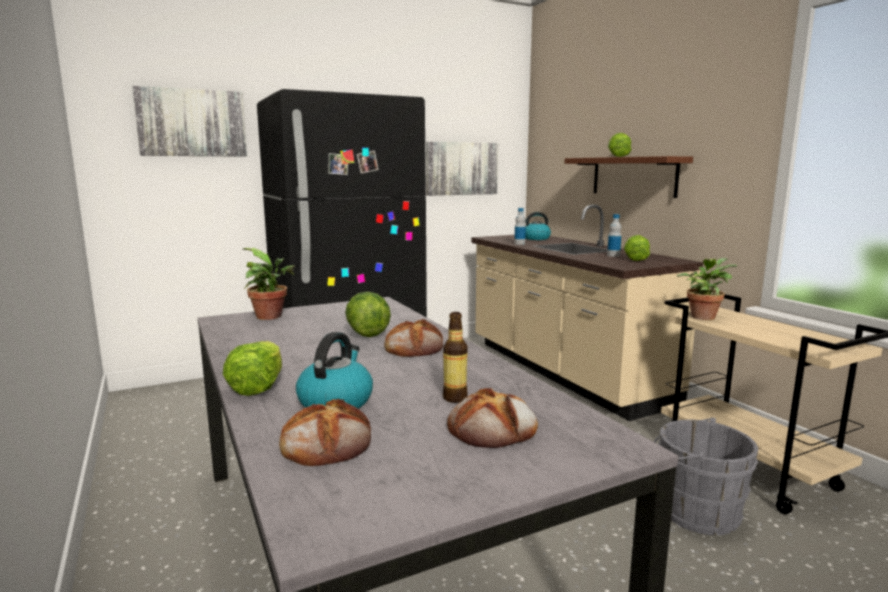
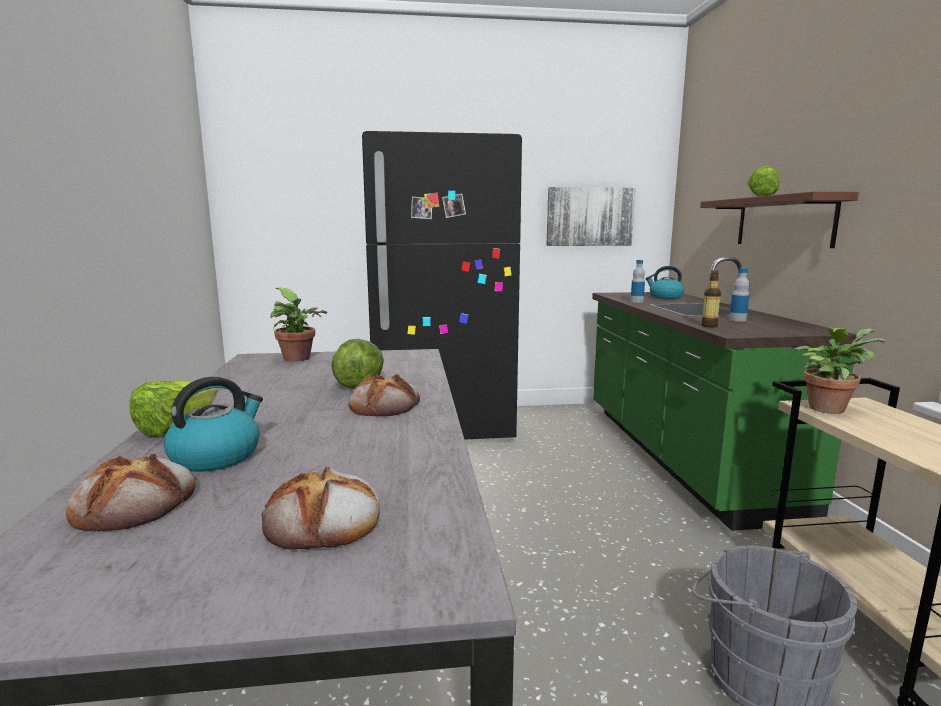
camera: 20 degrees right, 0 degrees up
(192, 123) = (309, 172): picture -> none
(455, 398) = (340, 472): bottle -> bottle (709, 326)
(563, 372) = (679, 456): beige counter -> green counter
(636, 259) = (763, 326): lettuce -> none

